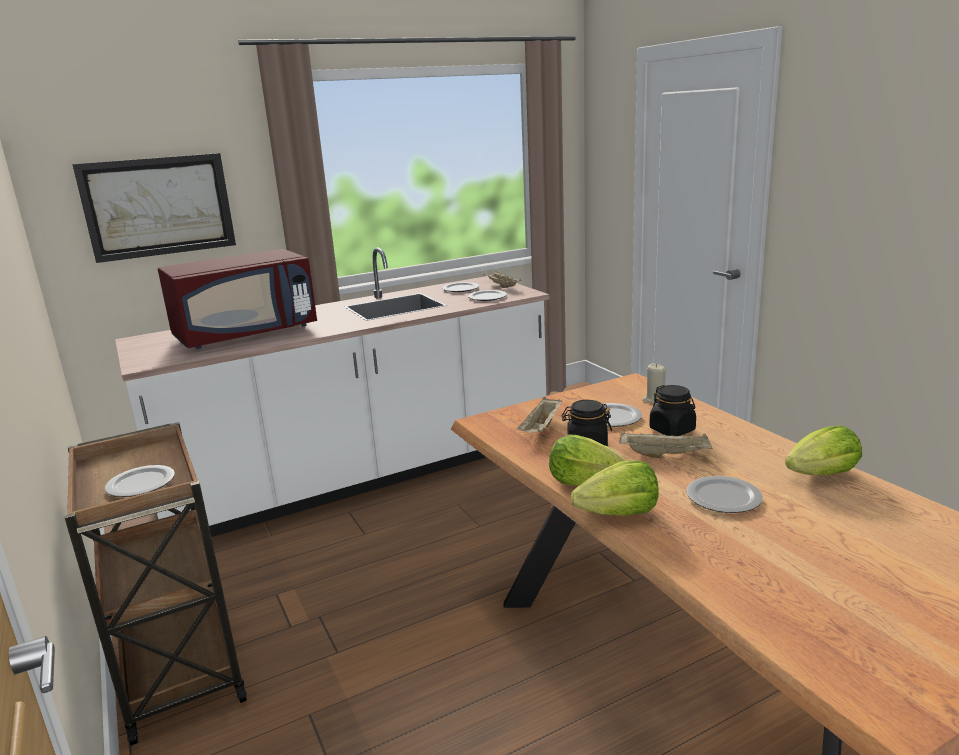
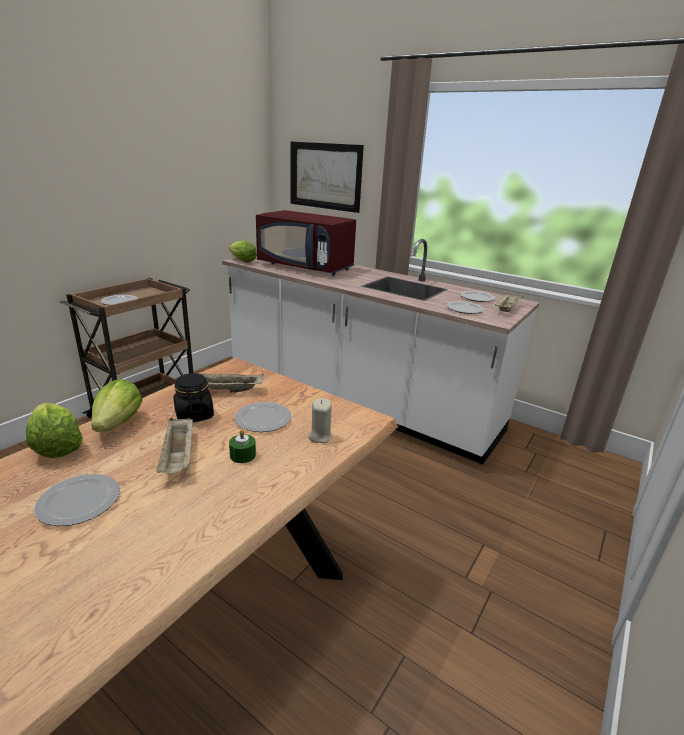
camera: 60 degrees right, 5 degrees up
(672, 430) = (243, 455): black jar -> green candle
(822, 475) = (131, 579): lettuce -> lettuce (242, 261)

